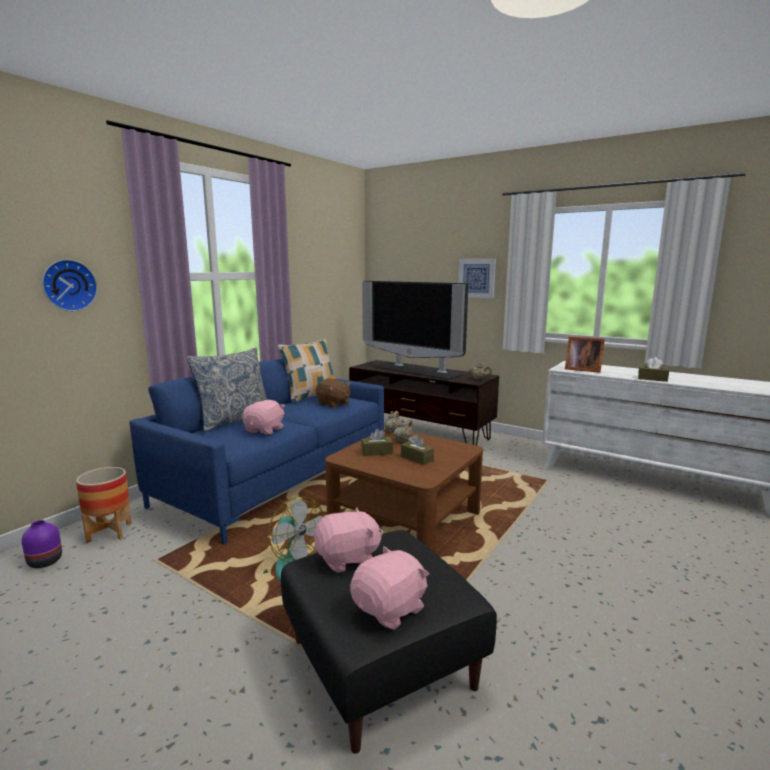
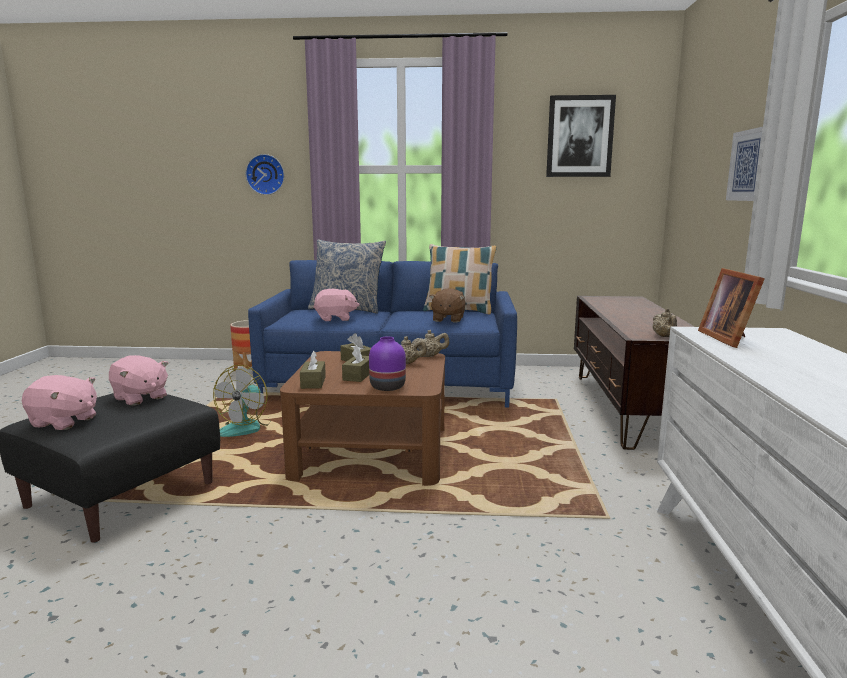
camera: 60 degrees right, 0 degrees up
(46, 561) = (206, 371): purple vase -> purple vase (388, 387)
(326, 250) = (580, 136): none -> picture
(417, 370) = (634, 312): television -> none
(652, 379) = (781, 377): brown tissue box -> brown tissue box (313, 382)

